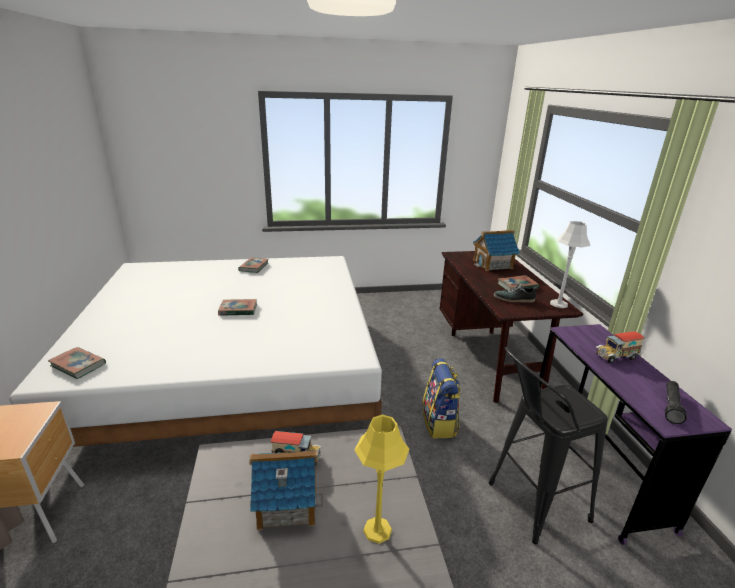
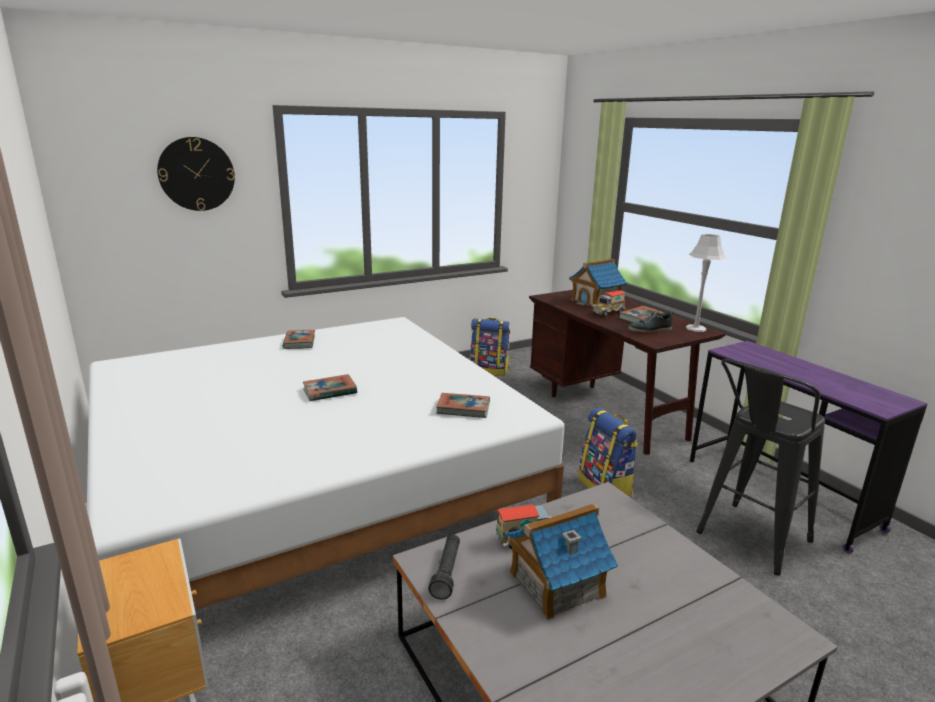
camera: 20 degrees left, 5 degrees down
(78, 365) = (163, 491): book -> book (463, 408)
(203, 140) = (196, 174): none -> wall clock
(377, 530) = (673, 582): yellow table lamp -> none
(417, 304) = (489, 370): none -> backpack
(615, 357) = (788, 365): toy truck -> toy truck (607, 313)
(671, 406) = (869, 395): black flashlight -> black flashlight (447, 572)

